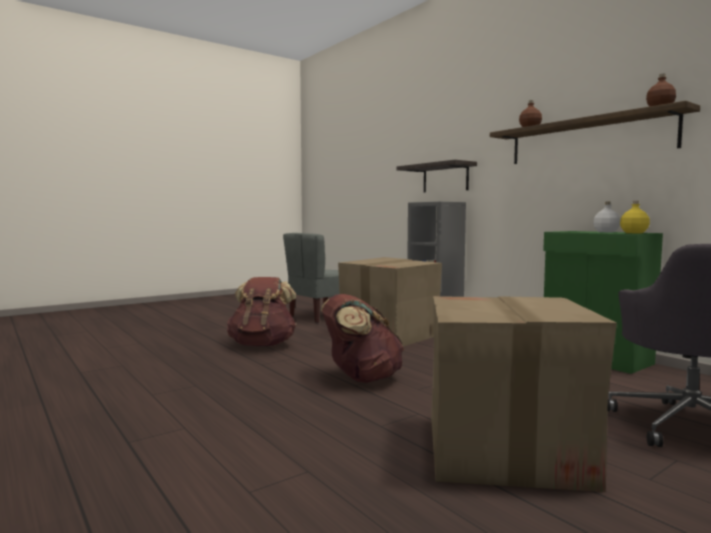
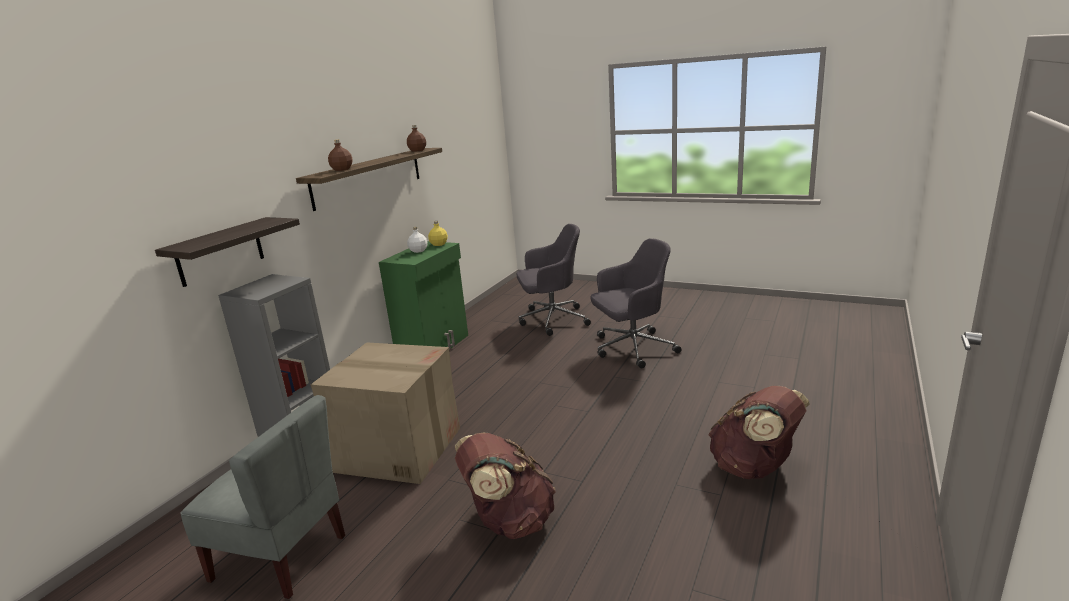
camera: 115 degrees left, 15 degrees up
(361, 378) = (569, 414): brown backpack -> brown backpack (754, 468)
(505, 449) = (632, 348): cardboard box -> grey office chair

